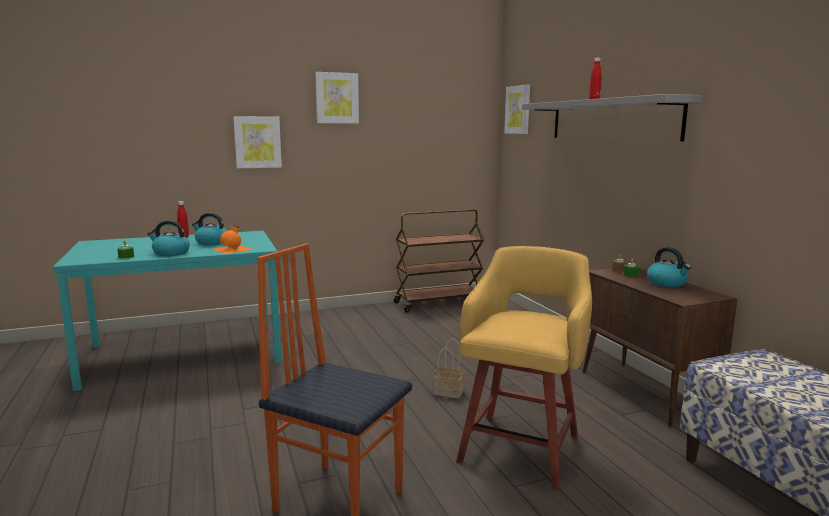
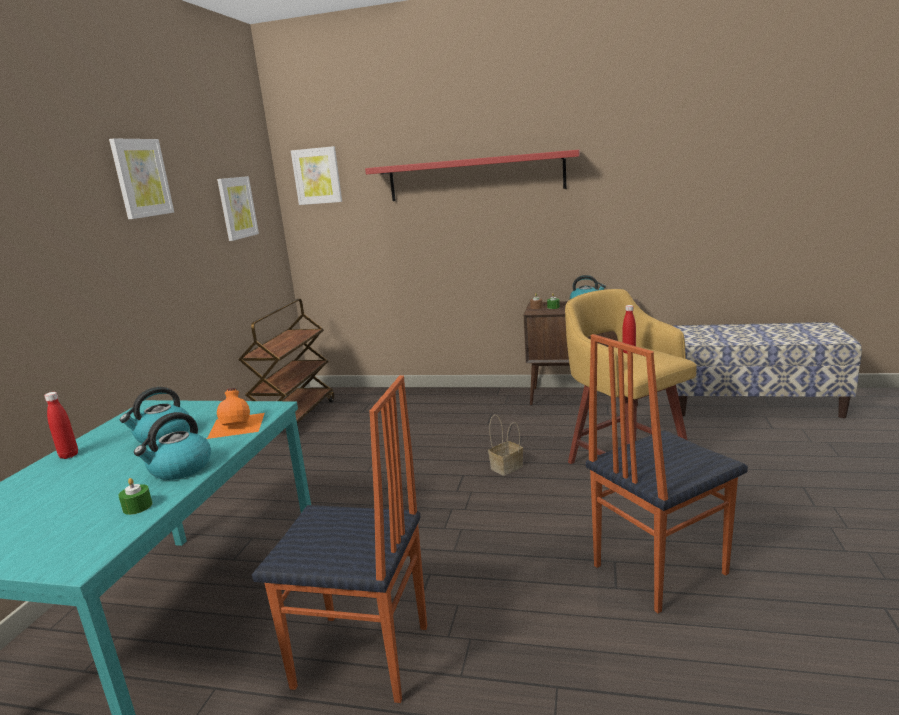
camera: 55 degrees left, 5 degrees up
(180, 408) = (362, 658): none -> chair
(257, 142) = (63, 264): picture -> picture (237, 208)
(594, 99) = (471, 158): red bottle -> red bottle (629, 352)
(611, 120) = (475, 177): grey shelf -> red shelf

